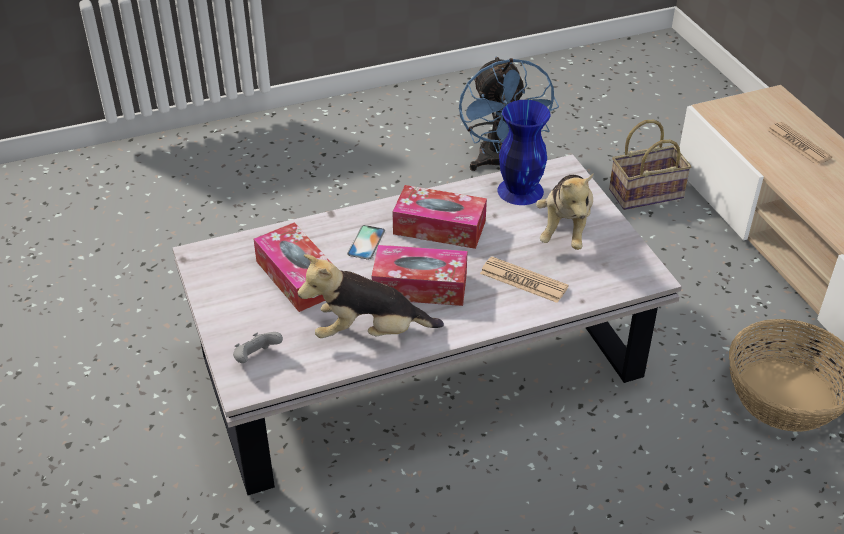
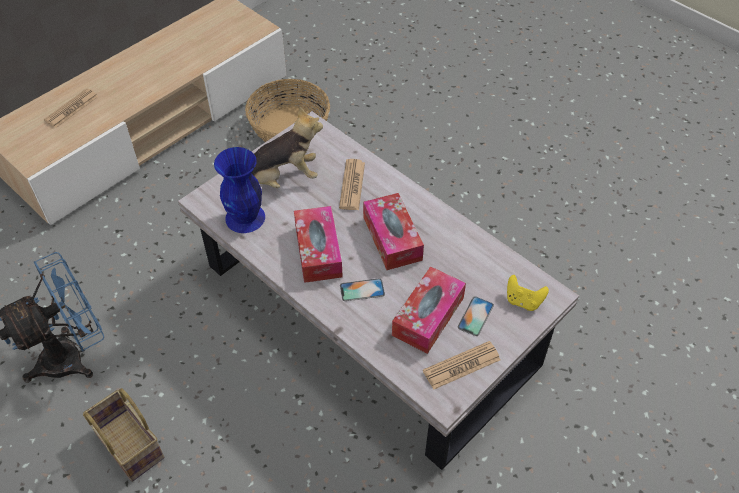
camera: 115 degrees left, 10 degrees up
(223, 279) = (461, 365): none -> newspaper
(256, 358) = (523, 301): grey game controller -> yellow game controller
(269, 312) = (475, 316): none -> phone
(369, 333) = (456, 248): plush toy -> none
(647, 192) = (89, 239): basket -> basket (127, 445)

